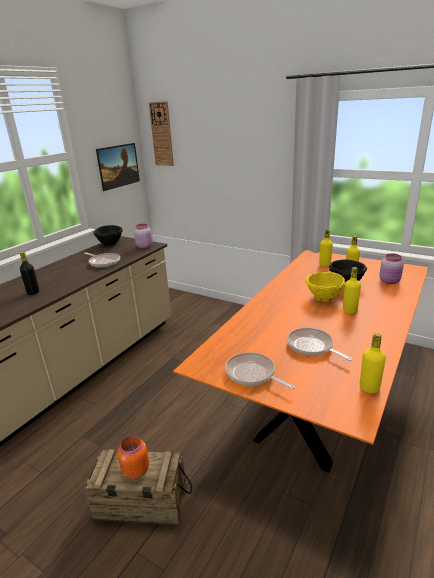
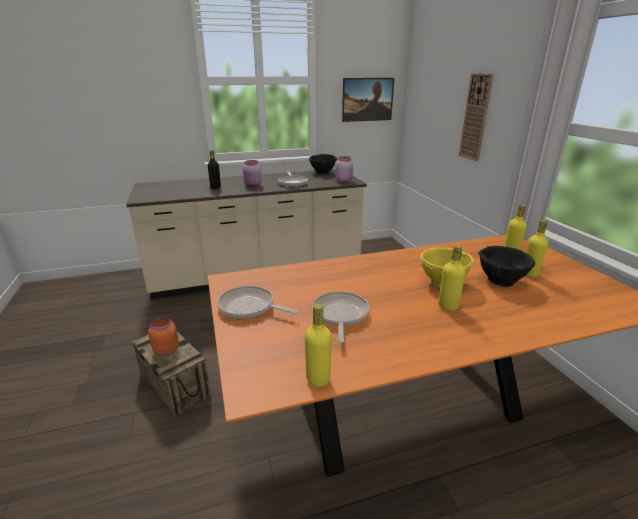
camera: 40 degrees right, 0 degrees up
(162, 134) = (420, 69): wall clock -> wall clock (476, 117)
(252, 374) = (249, 307): frying pan -> frying pan turned 60 degrees counterclockwise
(390, 281) = (572, 303): pink jar -> pink jar (253, 185)

